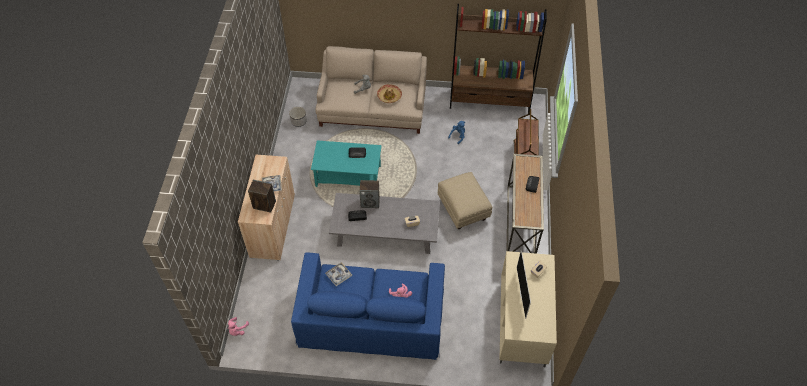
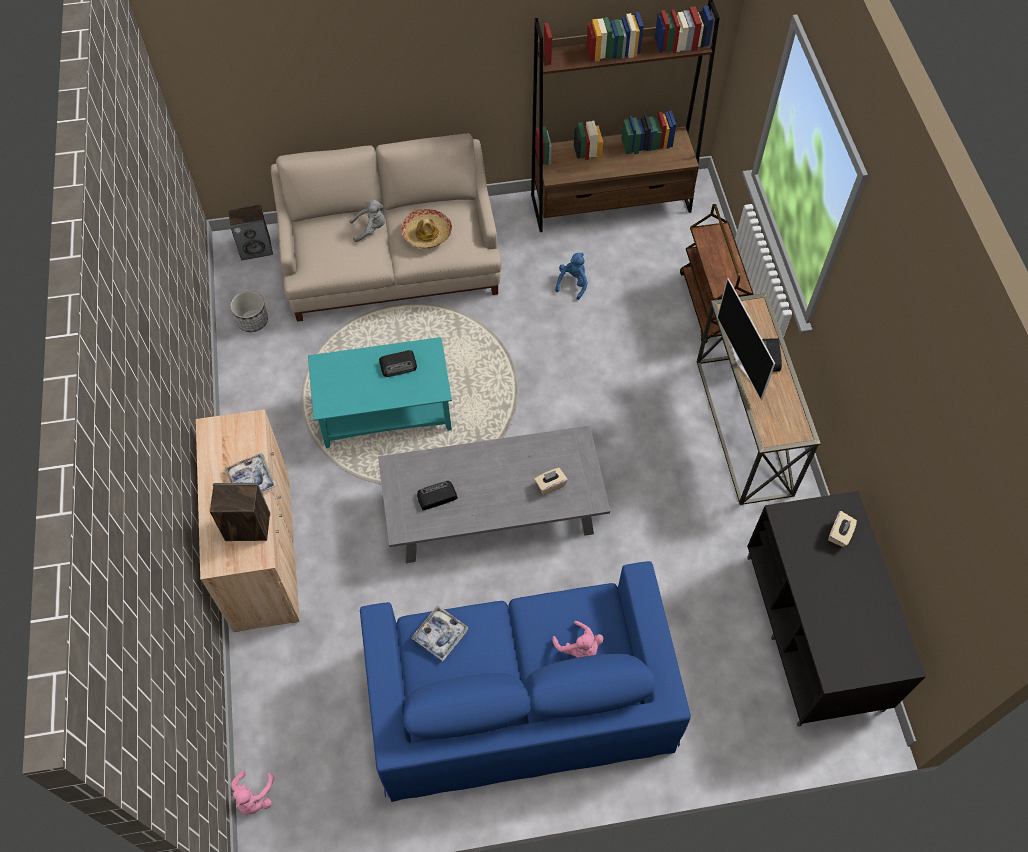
camera: 15 degrees left, 5 degrees up
(370, 202) = (454, 460): speaker -> speaker (256, 248)
(463, 210) = (629, 430): beige ottoman -> none
(523, 295) = (827, 590): television -> television (741, 361)
(523, 323) = (815, 632): beige tv stand -> black tv stand

